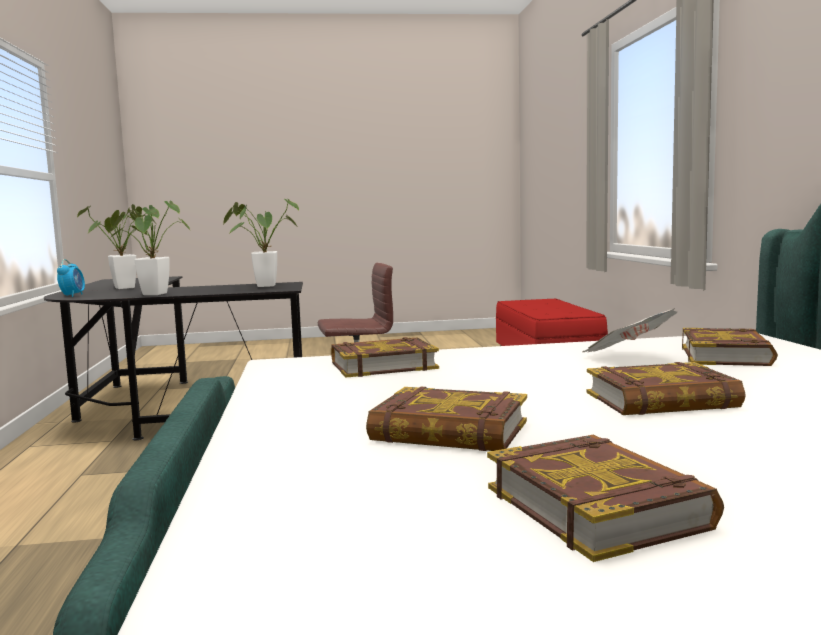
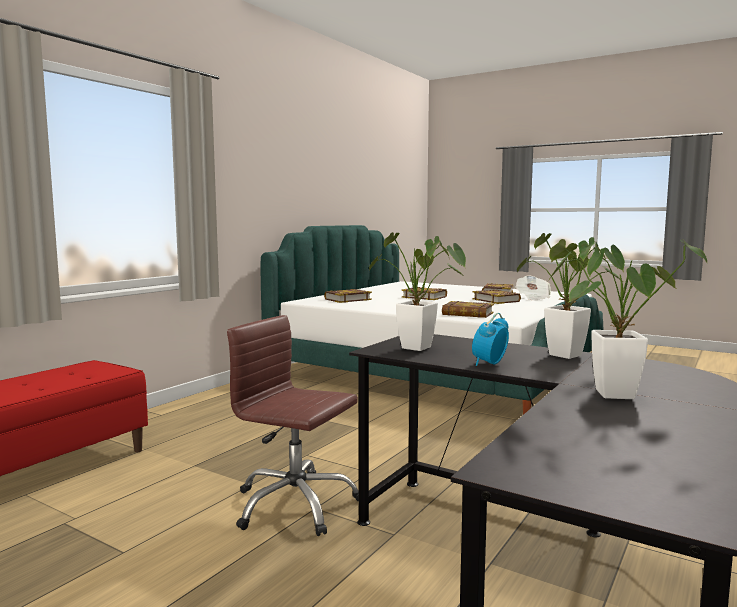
camera: 140 degrees left, 0 degrees up
(73, 295) = (690, 378): alarm clock -> alarm clock (489, 364)
(628, 357) = (375, 303): newspaper -> newspaper (533, 298)

